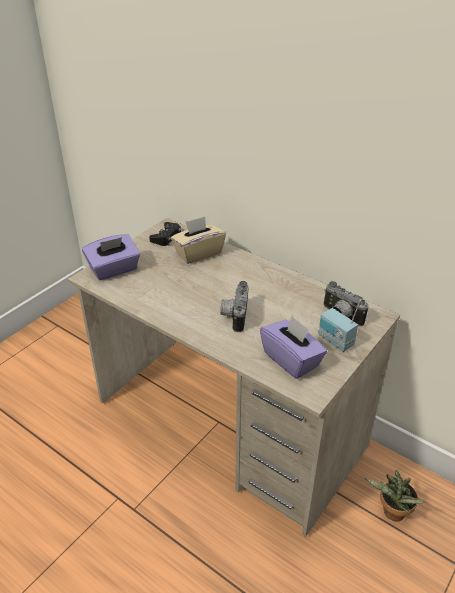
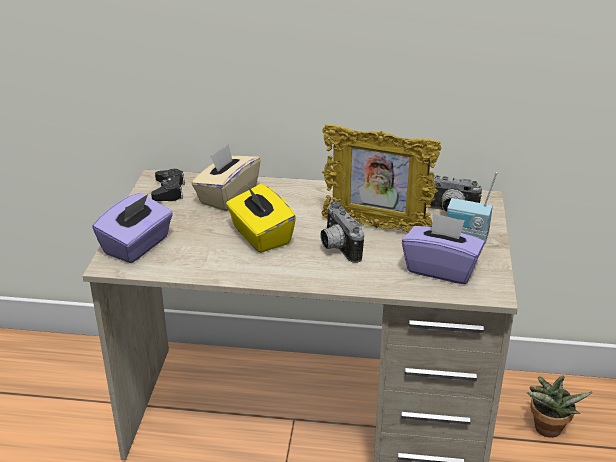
camera: 30 degrees left, 5 degrees down
(192, 289) = (260, 236): none -> yellow tissue box
(276, 310) = (376, 227): none -> picture frame

